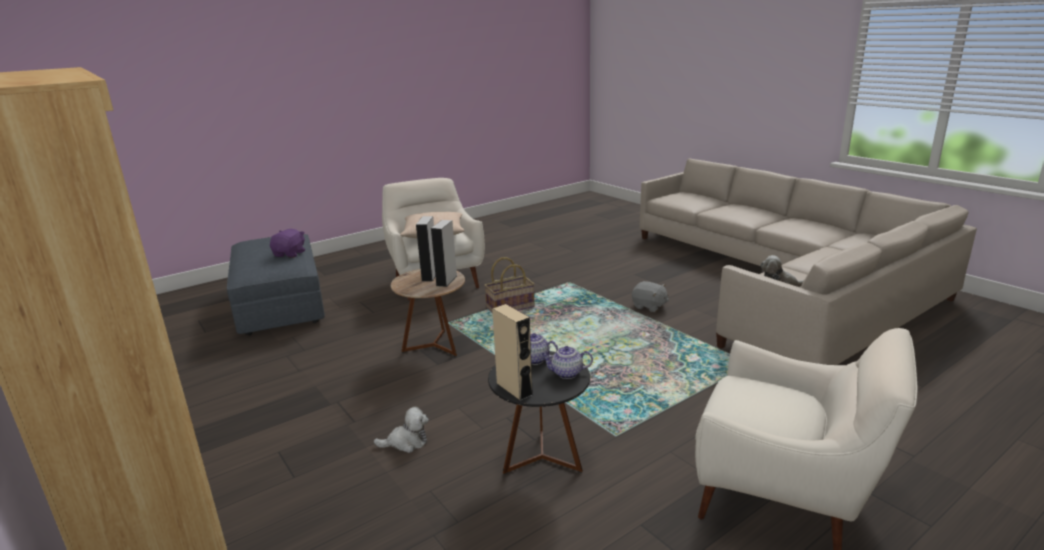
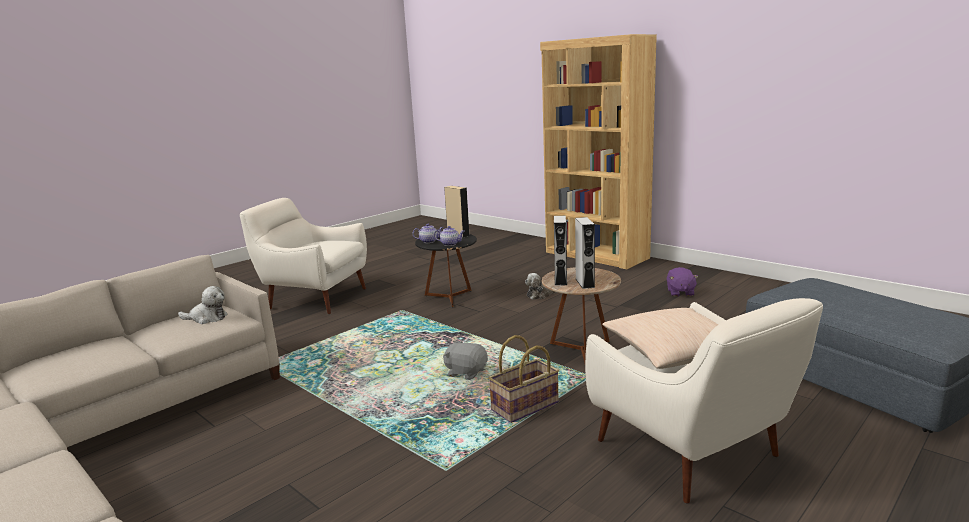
camera: 170 degrees right, 5 degrees down
(290, 254) = (831, 305): purple plush toy -> purple plush toy (680, 292)
(649, 306) = (327, 426): grey plush toy -> grey plush toy (466, 373)

